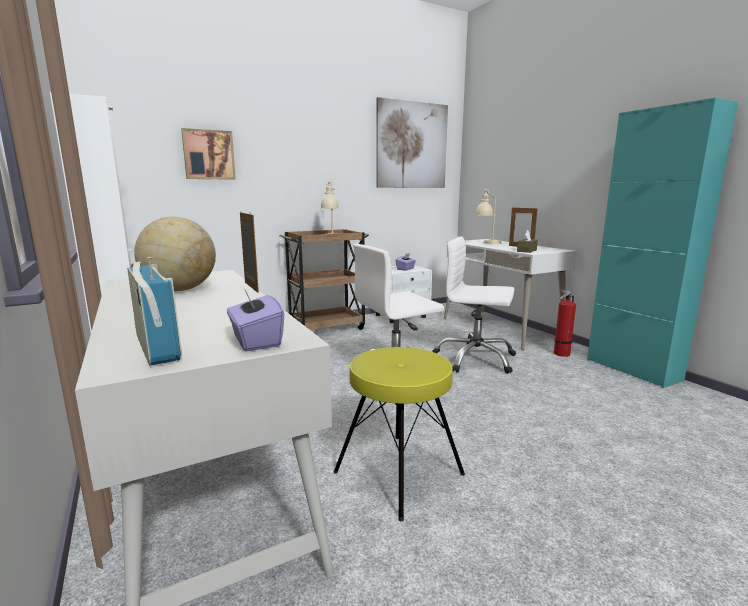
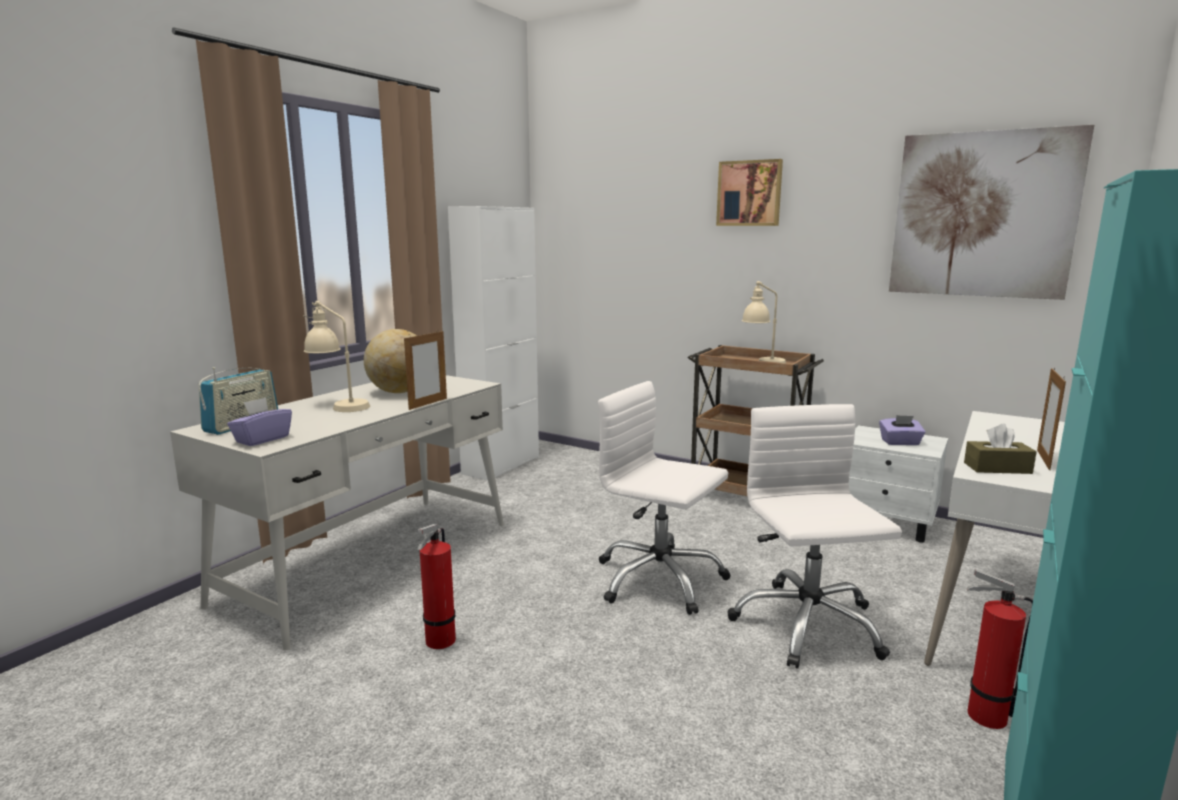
camera: 60 degrees right, 0 degrees up
(208, 155) = (644, 241): picture -> picture (749, 193)
(399, 473) = (438, 642): yellow stool -> fire extinguisher
(487, 243) = (1019, 434): beige table lamp -> beige table lamp (338, 406)

